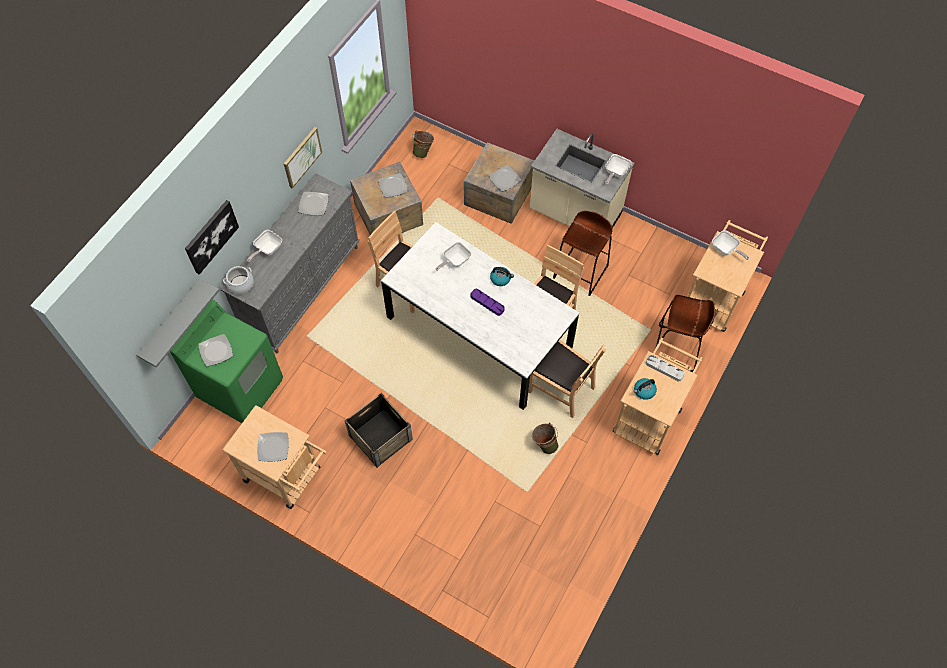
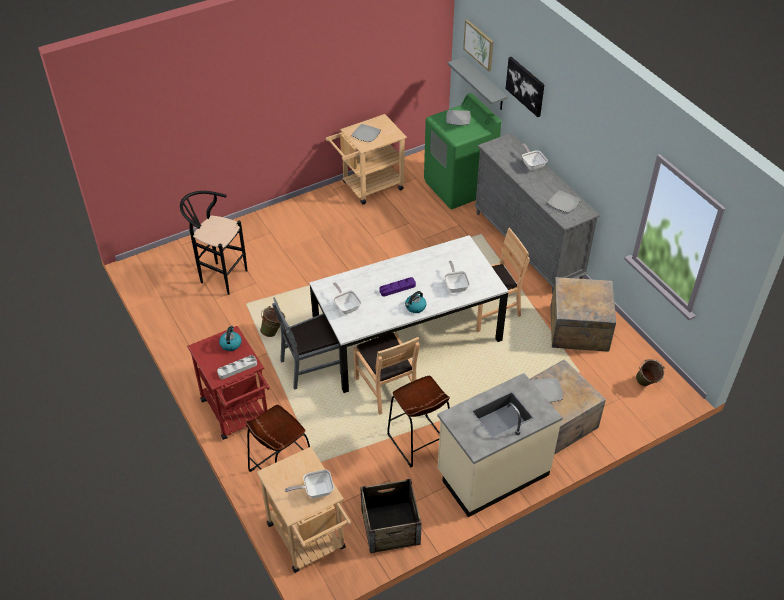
camera: 120 degrees right, 15 degrees down
(240, 284) = (508, 143): cooking pot -> none
(302, 157) = (599, 180): picture -> picture (479, 44)
(380, 437) = (360, 242): crate -> crate (390, 526)
(393, 186) = (586, 306): plate -> none
(507, 543) = (219, 276): none -> black stool
(561, 388) = (312, 366): brown chair -> grey chair
(615, 173) = (470, 436): frying pan -> frying pan (346, 306)
(649, 415) = (238, 414): beige cart -> red cart

